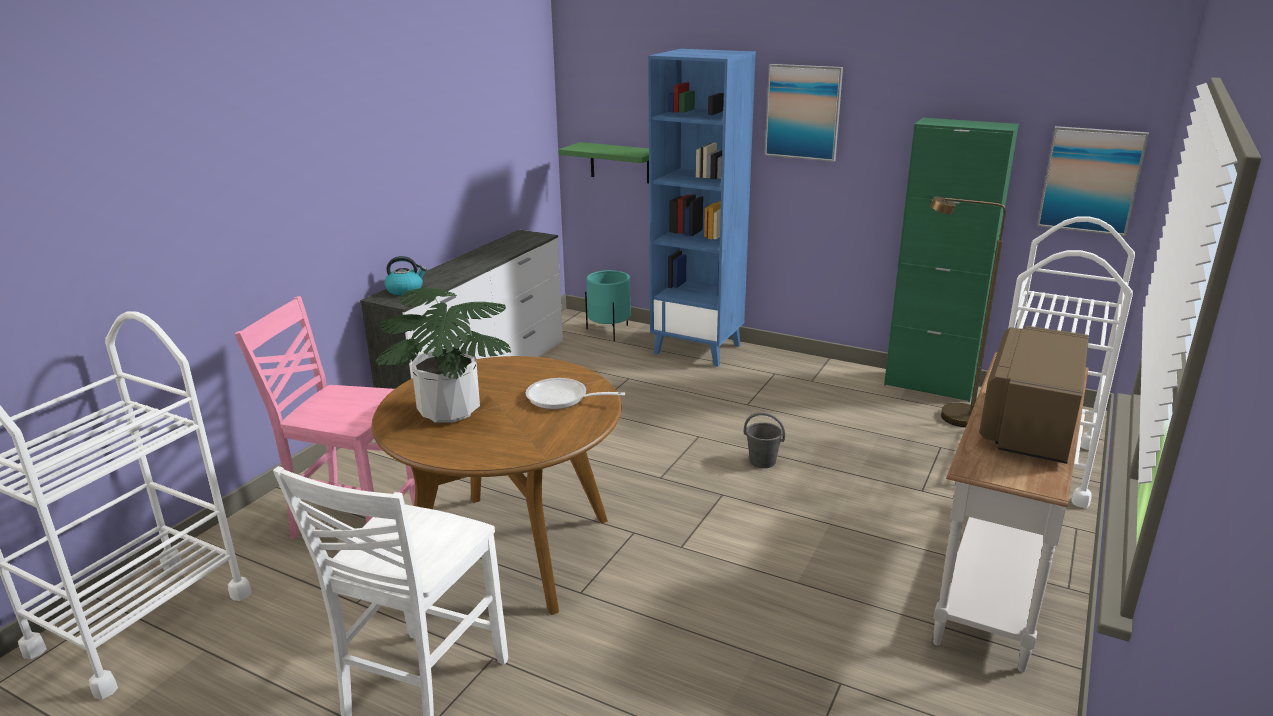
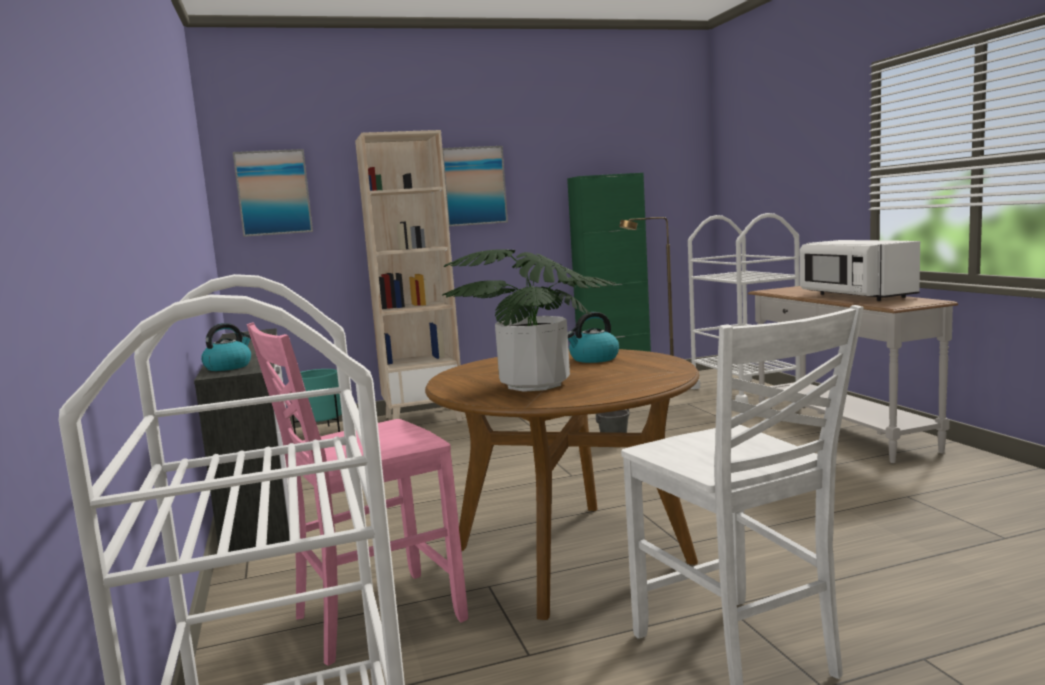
camera: 45 degrees left, 15 degrees down
(562, 399) = (593, 359): frying pan -> kettle
(620, 162) = (296, 259): green shelf -> none
(698, 349) = (423, 418): blue bookcase -> beige bookcase
(1028, 425) = (854, 296): brown microwave -> white microwave
(1090, 180) = (677, 208): picture -> picture (273, 193)

